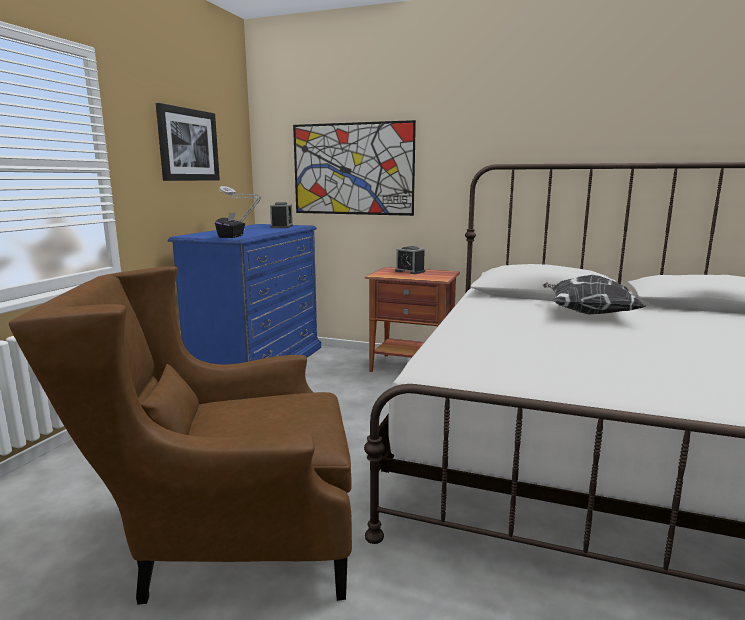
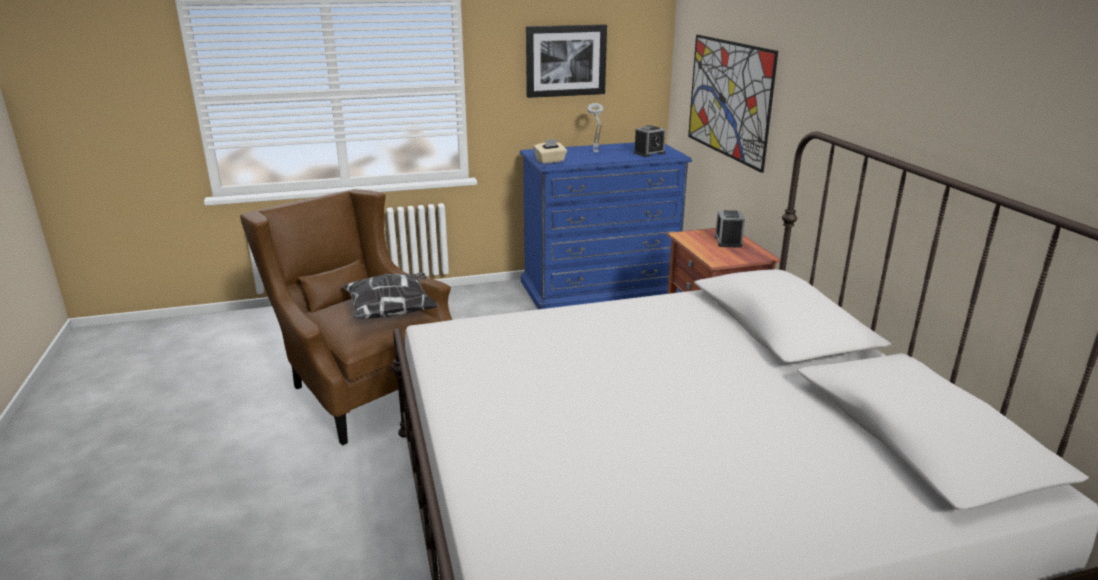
camera: 55 degrees right, 10 degrees up
(231, 236) = (550, 161): black tissue box -> beige tissue box
(587, 314) = (714, 359): pillow -> pillow (392, 312)

